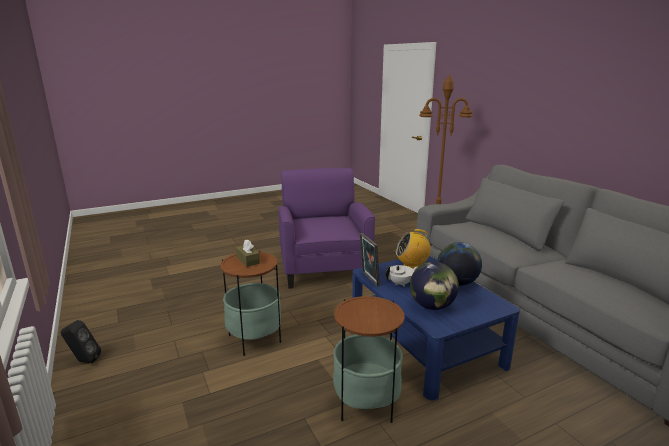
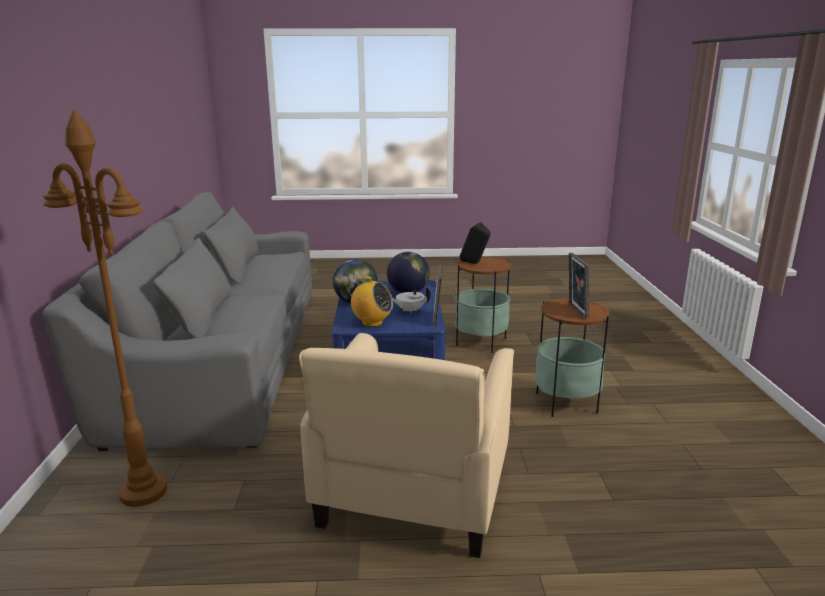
camera: 155 degrees left, 0 degrees up
(83, 361) = (769, 423): black speaker -> black speaker (475, 263)
(248, 260) = (576, 311): brown tissue box -> picture frame
(323, 267) = (414, 494): purple armchair -> beige armchair

